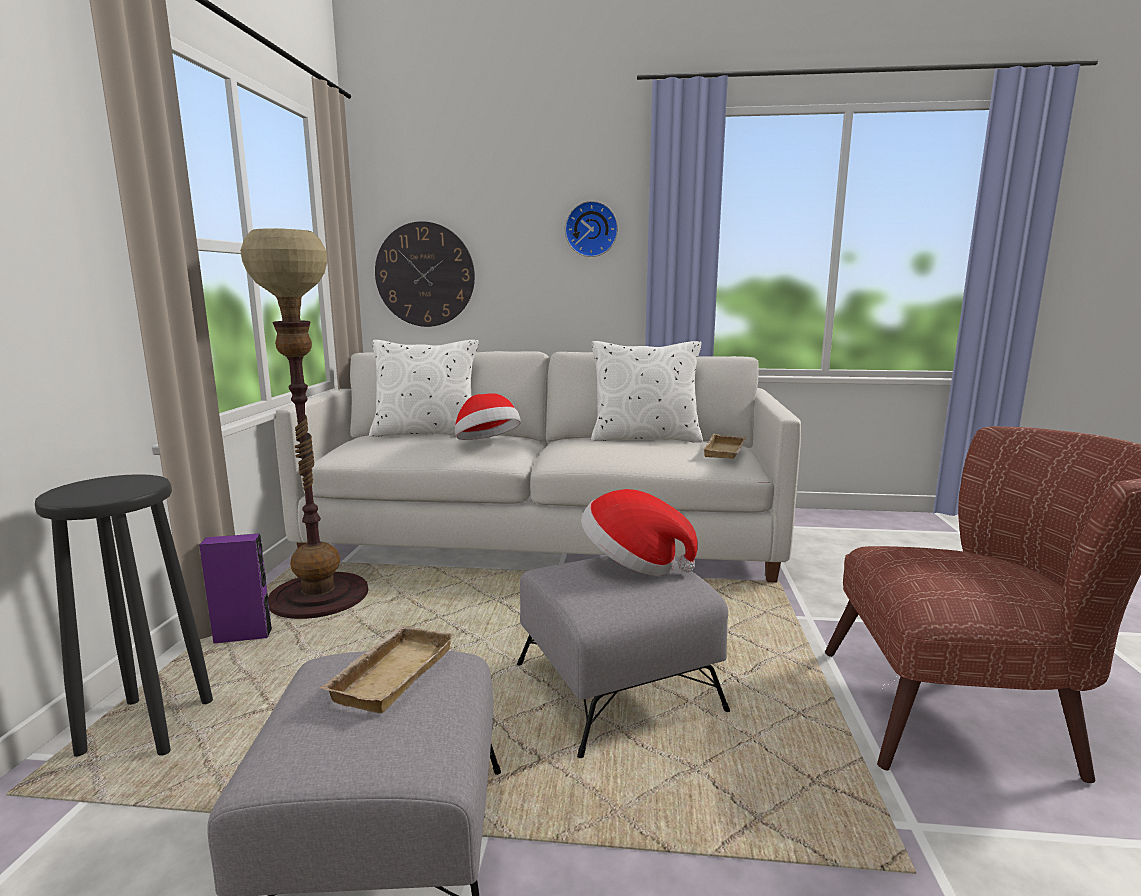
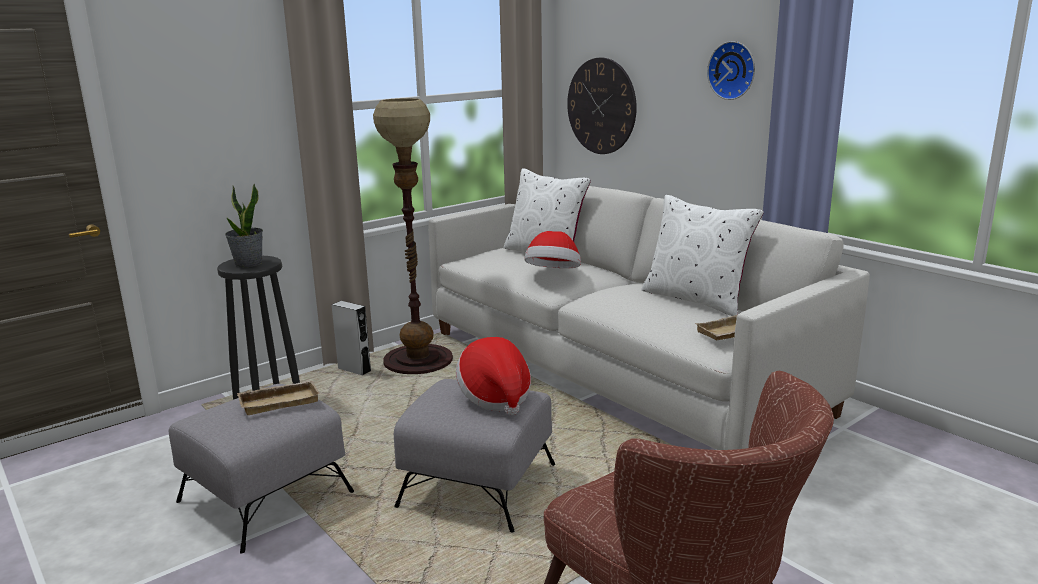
camera: 45 degrees right, 5 degrees up
(105, 489) = (248, 263): none -> potted plant
(243, 637) = (354, 370): purple speaker -> grey speaker

